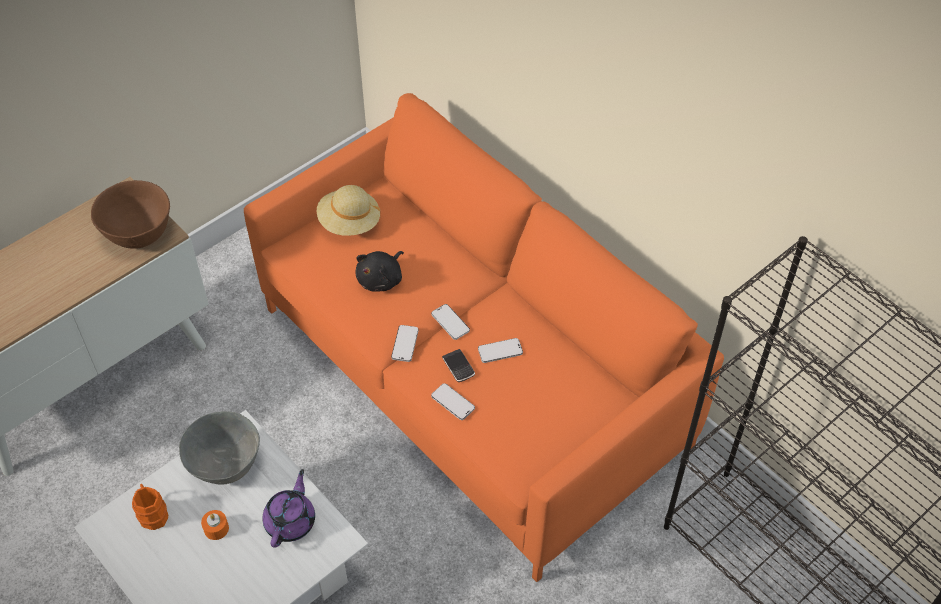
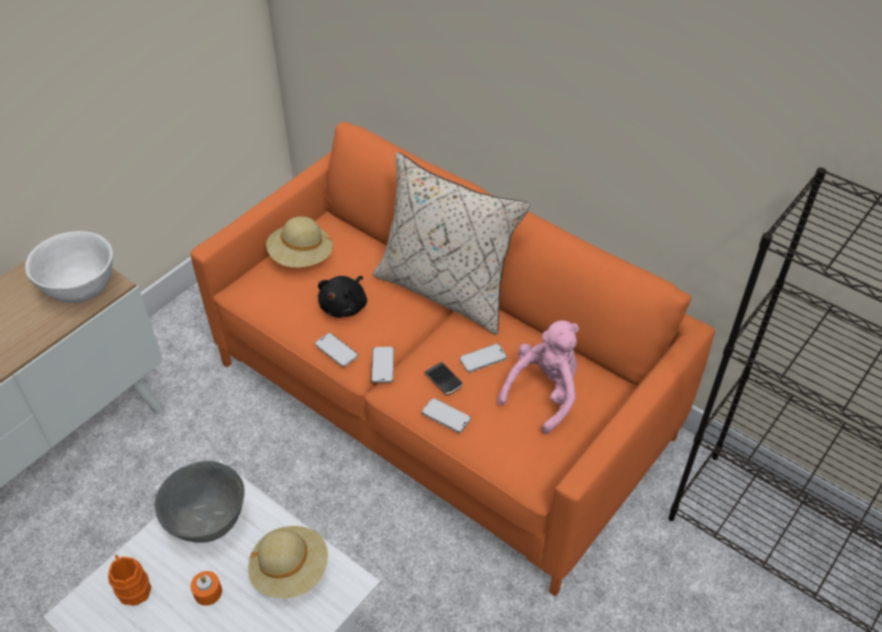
camera: 10 degrees left, 5 degrees down
(138, 235) = (80, 290): brown bowl -> white bowl
(291, 521) = (290, 570): purple teapot -> beige hat
(450, 322) = (425, 338): phone -> phone (336, 350)
(481, 276) = (446, 290): none -> beige pillow
(549, 393) = (544, 393): none -> pink plush toy

